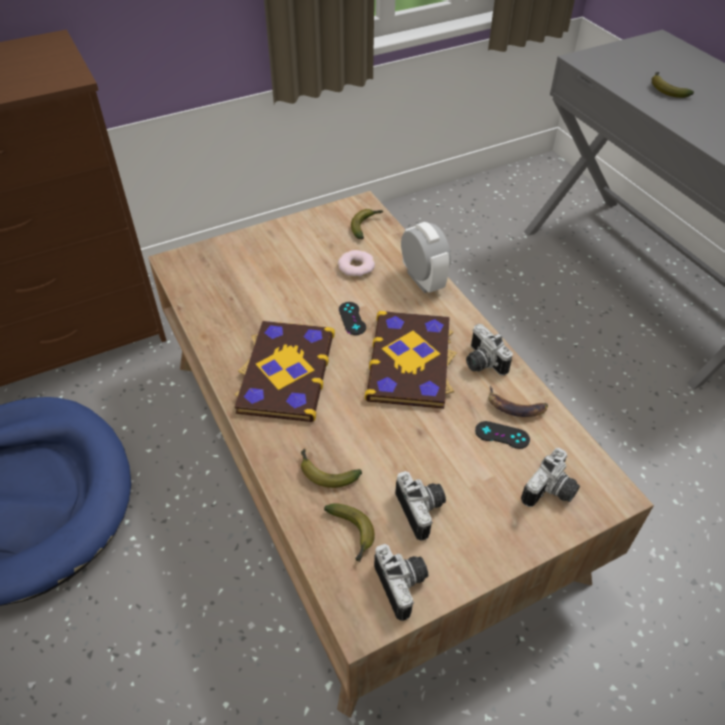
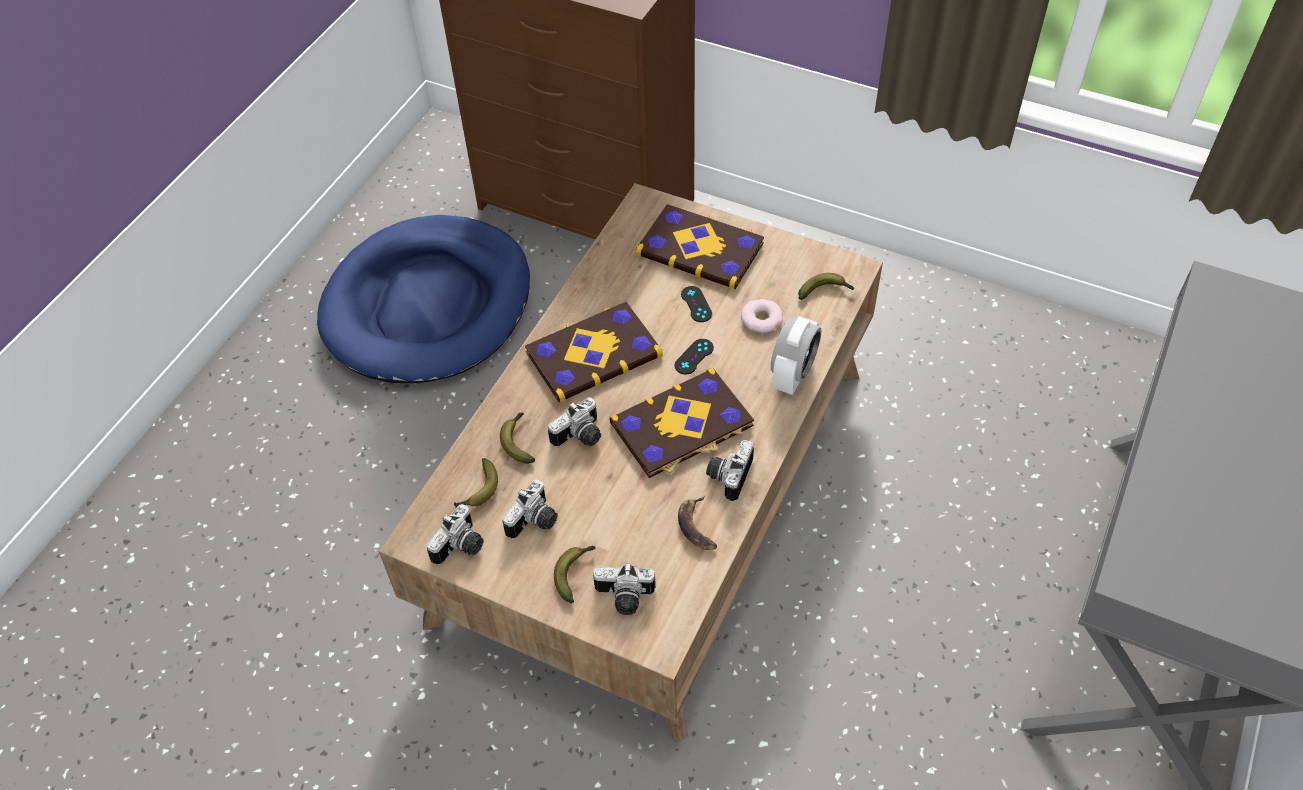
camera: 55 degrees right, 5 degrees up
(255, 259) = (700, 248): none -> book
(362, 428) = (580, 437): none -> camera
(502, 435) = (656, 534): black game controller -> black game controller (696, 304)
(666, 89) = (1237, 386): banana -> banana (574, 573)

